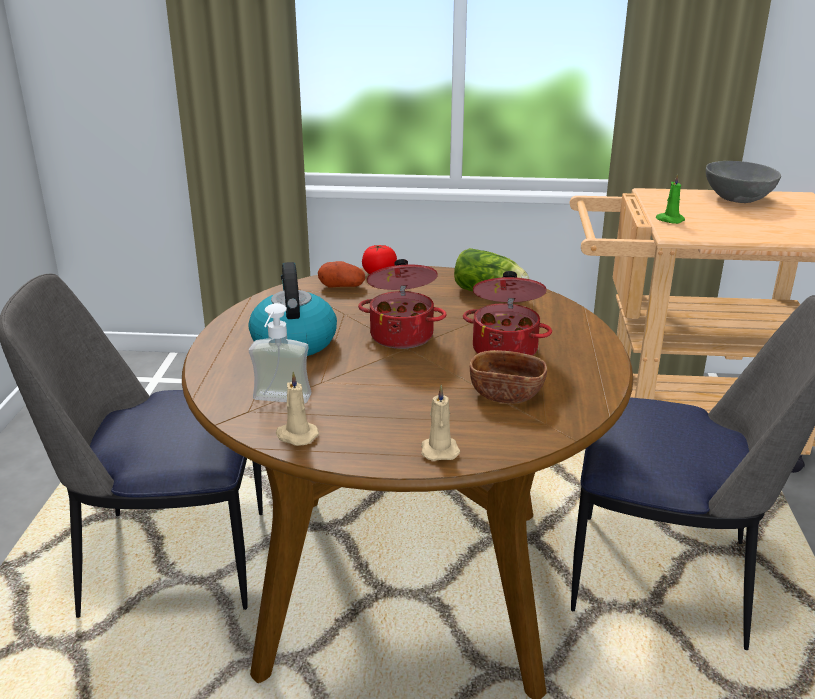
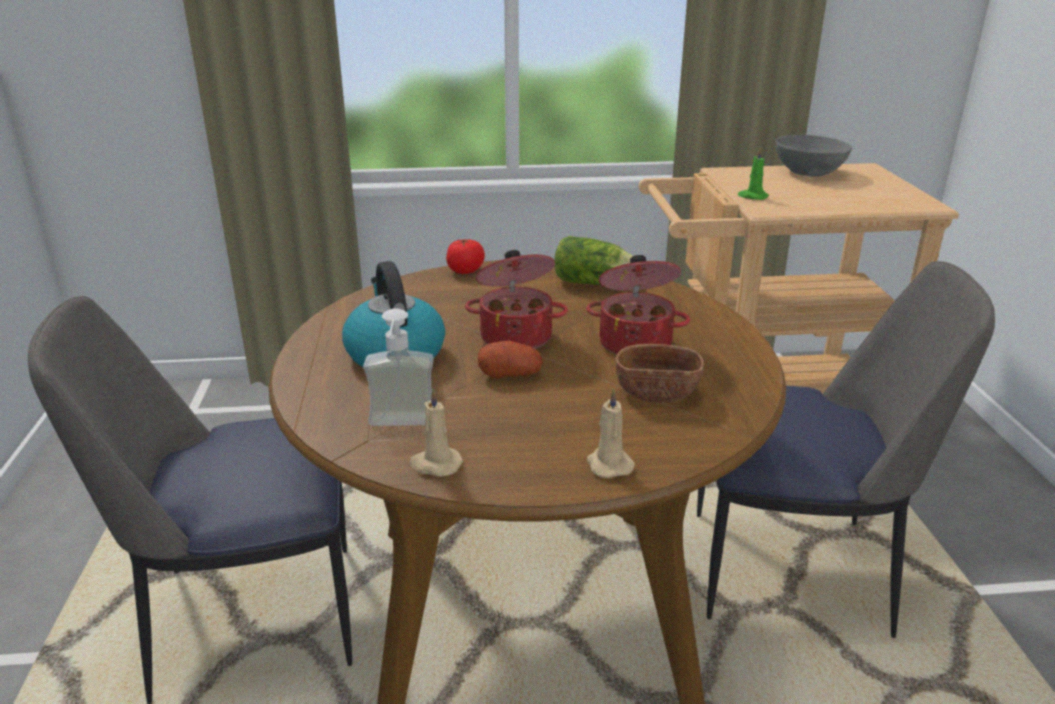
camera: 10 degrees left, 0 degrees up
(342, 286) = (429, 288): potato -> potato (510, 374)

